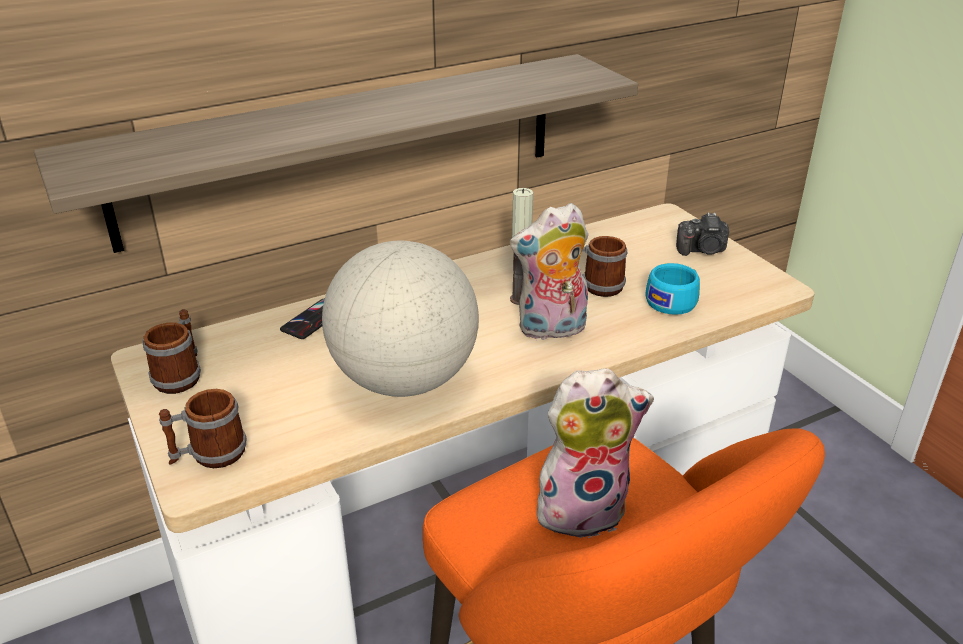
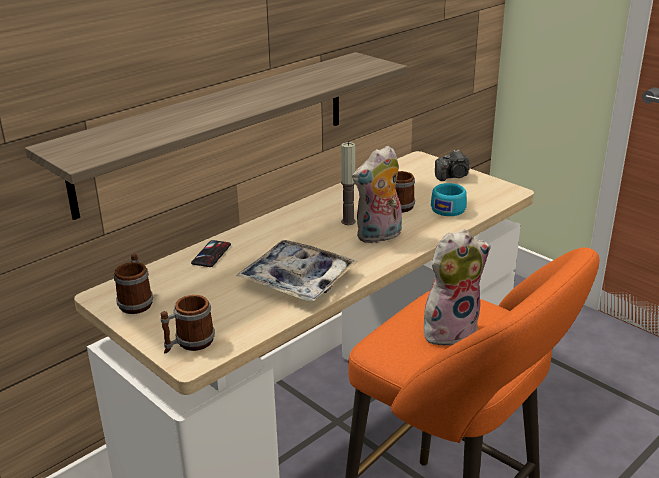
camera: 15 degrees left, 5 degrees down
(405, 380) = (297, 279): globe -> tray

